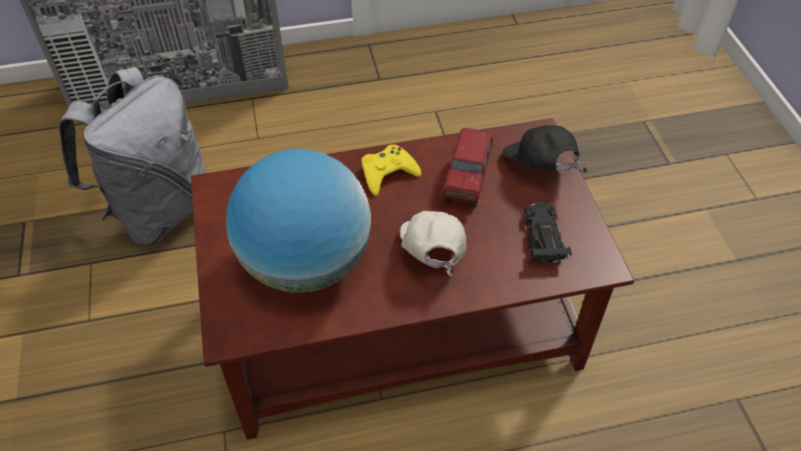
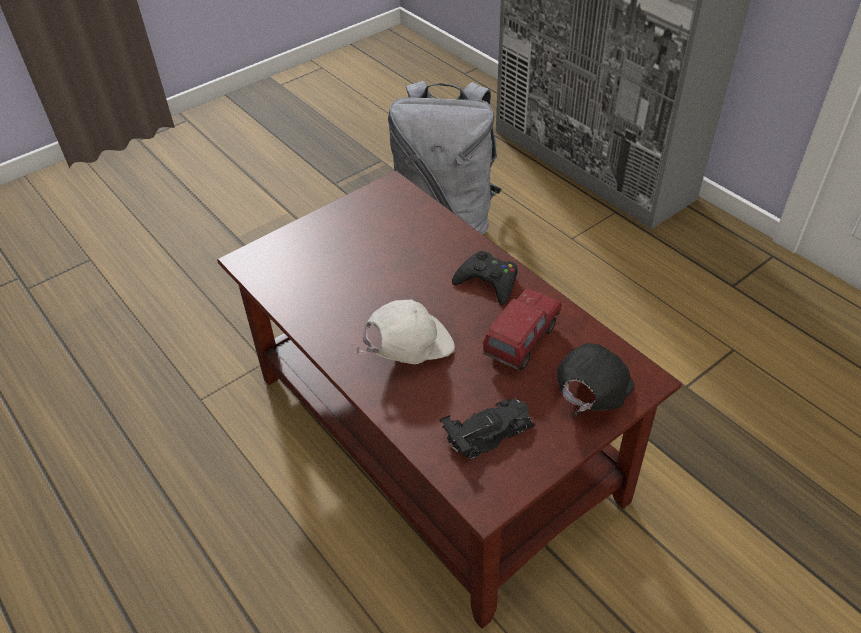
camera: 65 degrees right, 5 degrees down
(306, 262) = (346, 272): globe -> none
(388, 173) = (488, 282): yellow game controller -> black game controller
(467, 182) = (521, 343): toy truck -> toy truck turned 135 degrees clockwise

